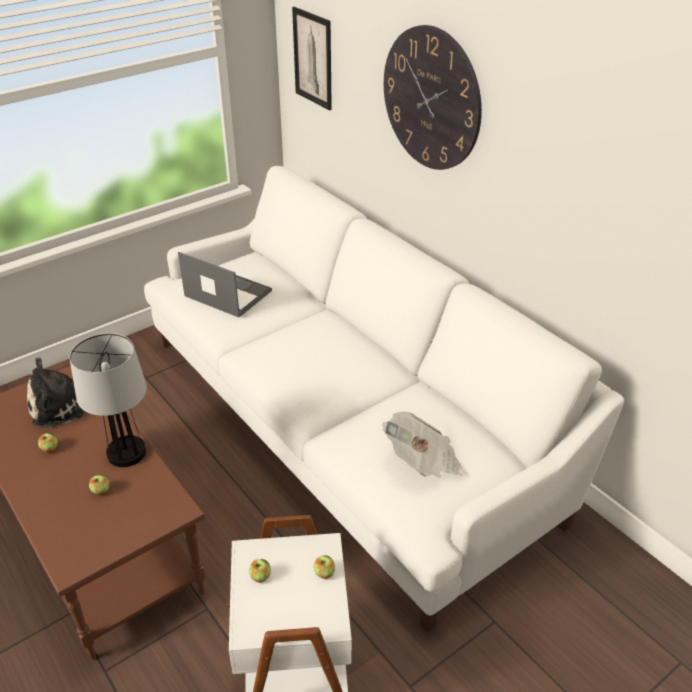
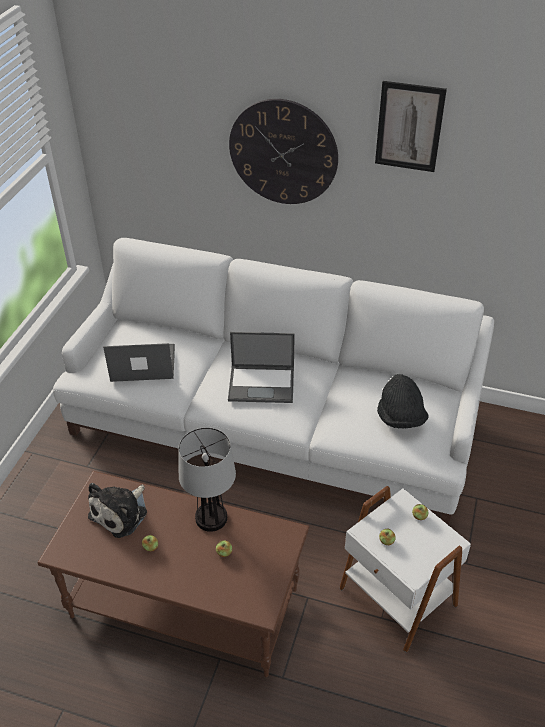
camera: 35 degrees left, 5 degrees up
(313, 58) = (133, 139): picture -> picture (409, 127)
(314, 359) = (262, 384): none -> laptop
(423, 462) = (400, 417): newspaper -> black hat

